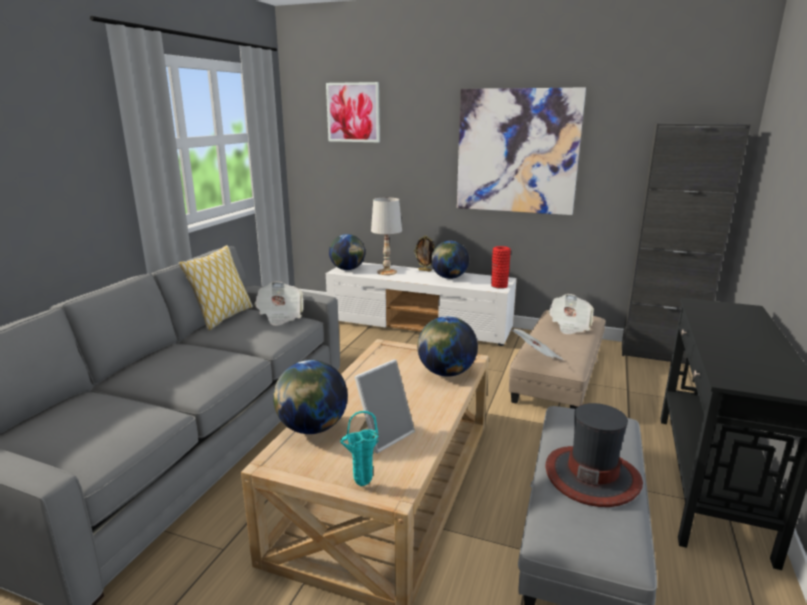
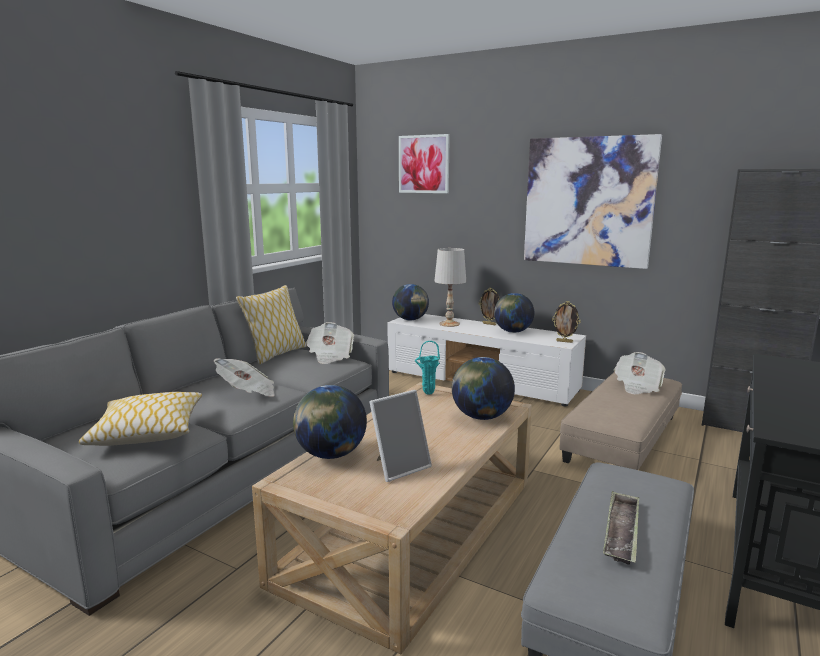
camera: 10 degrees right, 5 degrees down
(109, 420) = (147, 431): none -> pillow
(361, 485) = (362, 508): turquoise vase -> turquoise vase (427, 394)
(499, 285) = (564, 341): red vase -> picture frame
(536, 357) = (591, 414): newspaper -> newspaper (247, 392)
(592, 476) = (621, 532): hat -> tray

